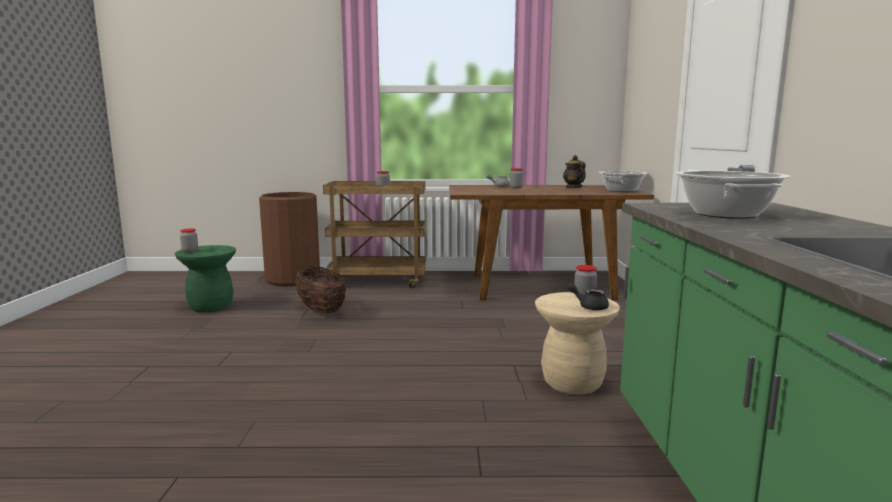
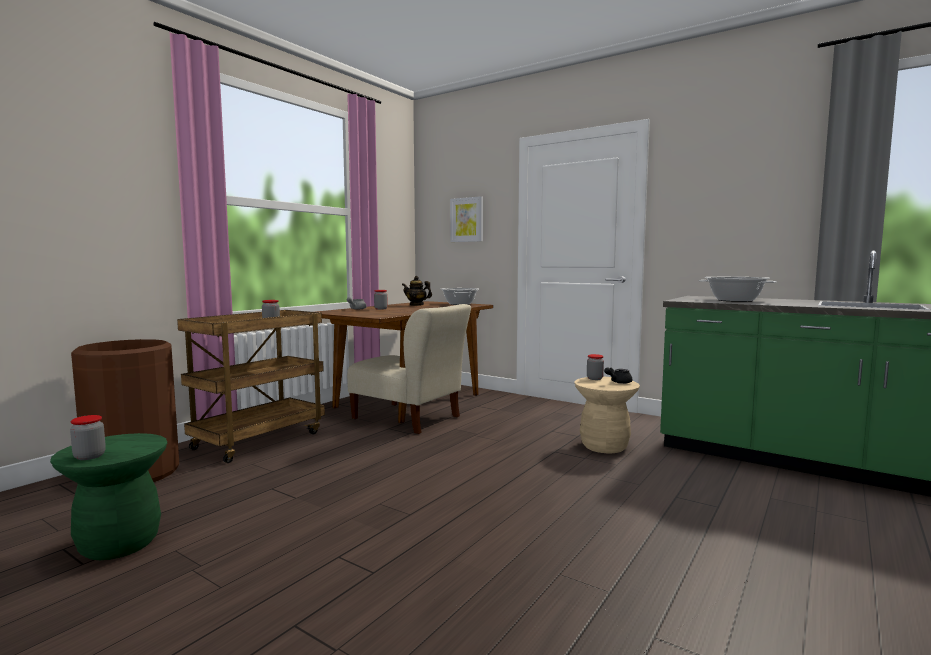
camera: 55 degrees left, 5 degrees down
(321, 310) = (293, 483): basket -> none
(495, 299) = (409, 419): none -> beige chair
(650, 87) = (467, 219): none -> picture

